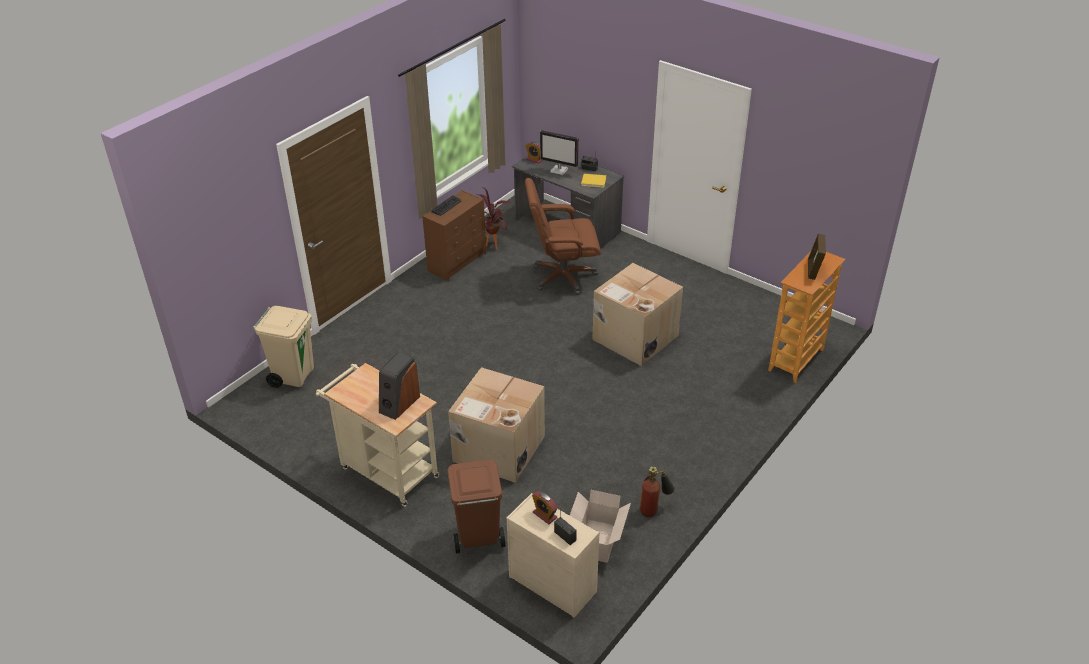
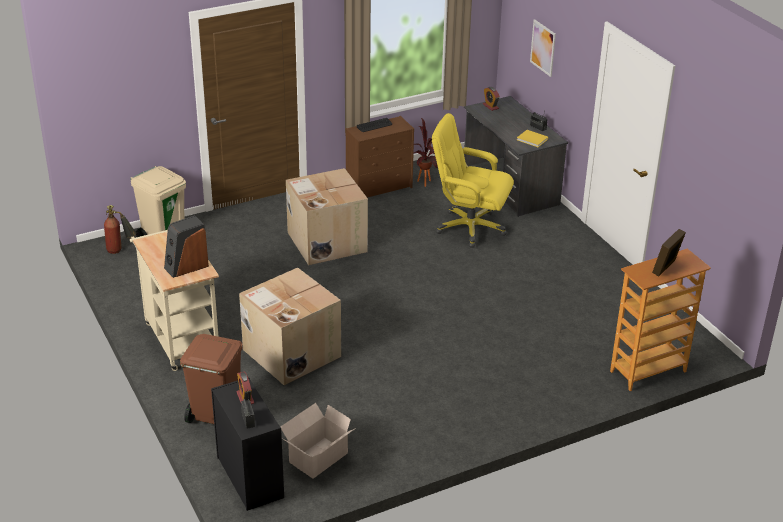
camera: 25 degrees right, 5 degrees down
(551, 583) = (249, 476): beige dresser -> black dresser
(559, 170) = (507, 121): monitor -> none
(562, 277) = (469, 228): brown office chair -> yellow office chair
(580, 95) = (543, 48): none -> picture
(634, 337) = (496, 300): cardboard box -> cardboard box (325, 241)
(654, 508) = (393, 450): fire extinguisher -> fire extinguisher (120, 250)

